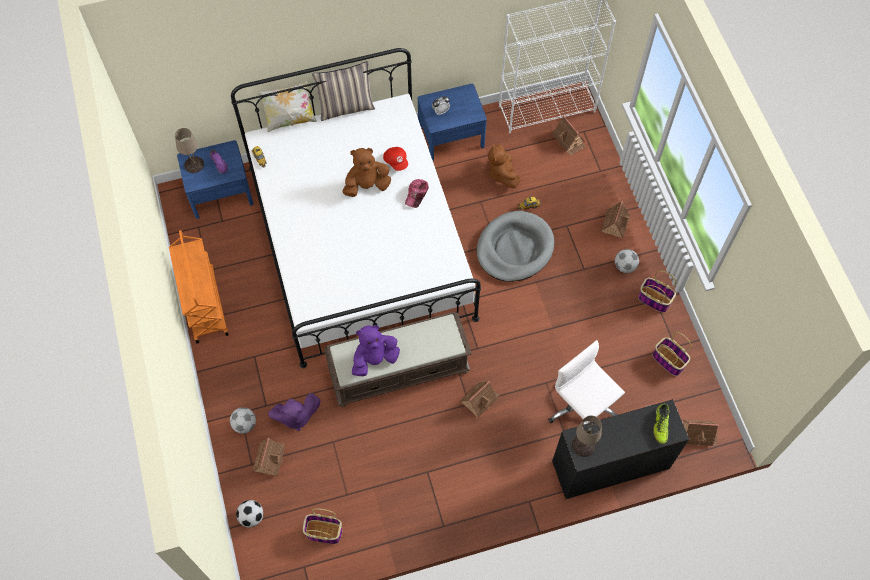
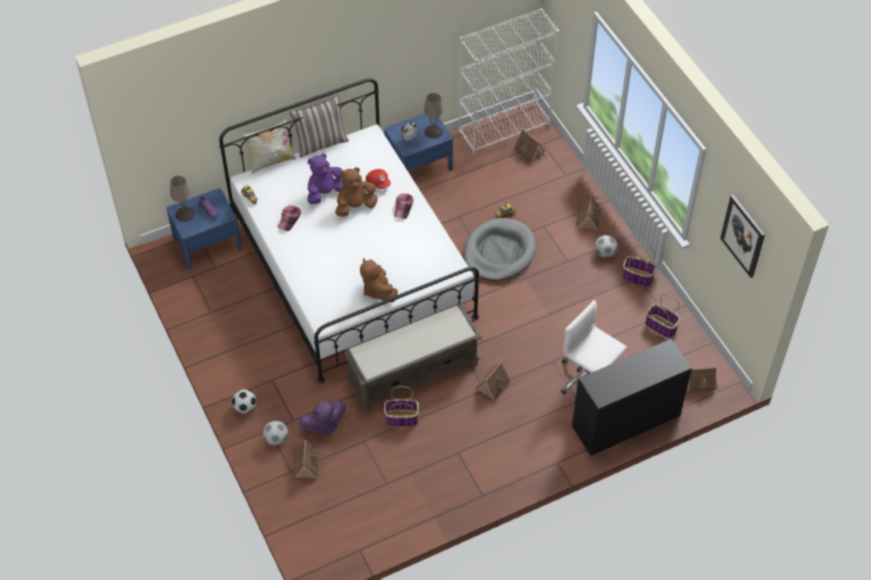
camera: 10 degrees left, 10 degrees down
(204, 304) = (214, 342): orange cart -> none
(252, 517) = (301, 516): football -> football (245, 407)
(295, 190) = (289, 219): none -> cap
(323, 532) = (371, 518): basket -> basket (401, 418)
(374, 359) = (393, 353): purple plush toy -> purple plush toy (325, 193)
(502, 173) = (474, 190): brown plush toy -> brown plush toy (378, 290)
(584, 445) = (600, 387): beige table lamp -> beige table lamp (434, 131)
(660, 425) = (664, 361): shoe -> none
(775, 311) = (743, 236): none -> picture

